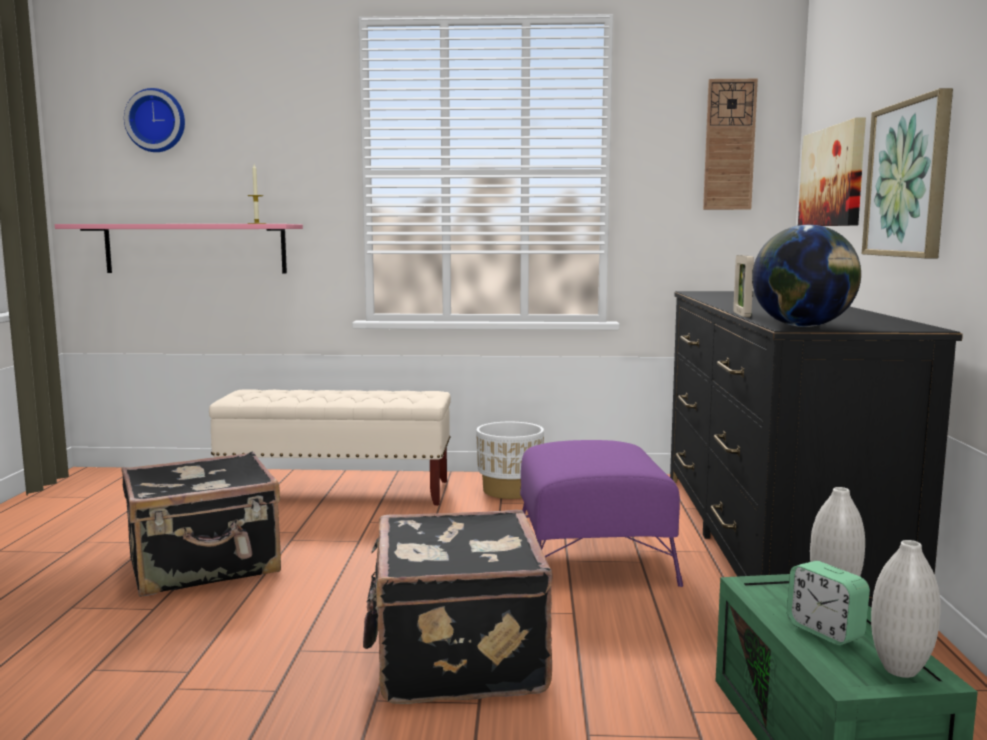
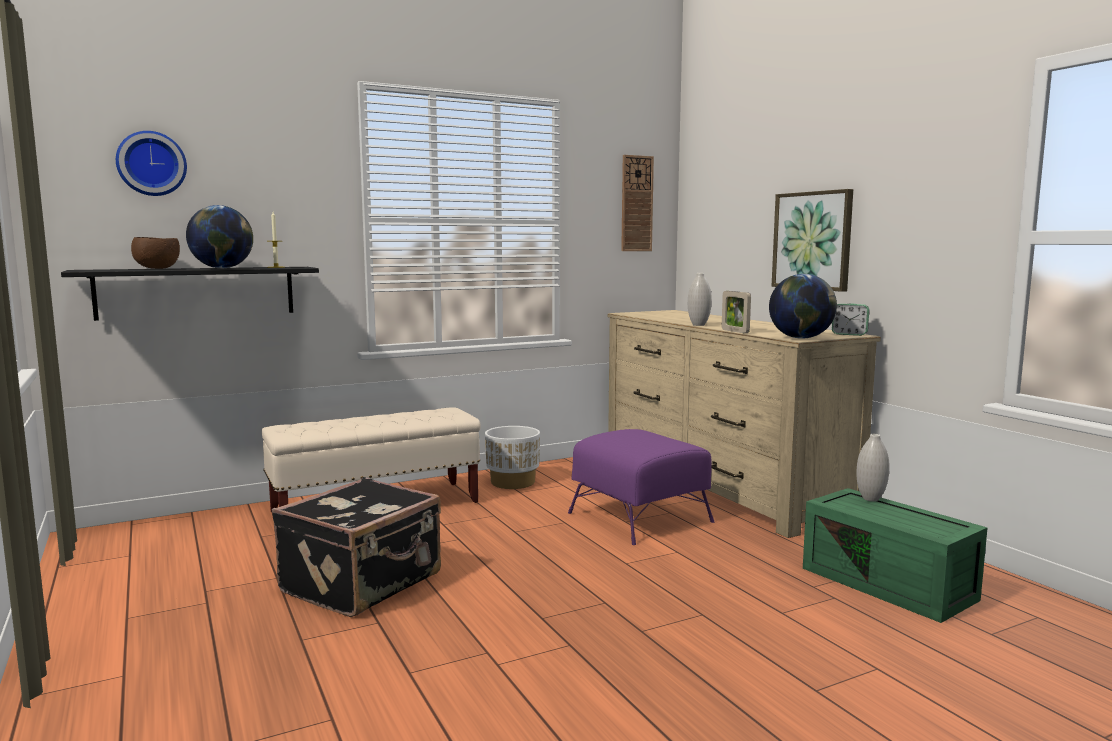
camera: 30 degrees left, 0 degrees up
(152, 223) = (158, 268): none -> brown bowl
(195, 248) = (197, 292): pink shelf -> black shelf
(201, 223) = (222, 268): none -> globe
(455, 656) = (648, 594): black suitcase -> none
(768, 537) = (719, 483): black dresser -> beige dresser
(825, 631) = (895, 516): alarm clock -> alarm clock (849, 334)
(833, 177) = (725, 231): picture -> none
(900, 670) = (949, 526): white vase -> white vase (698, 325)

